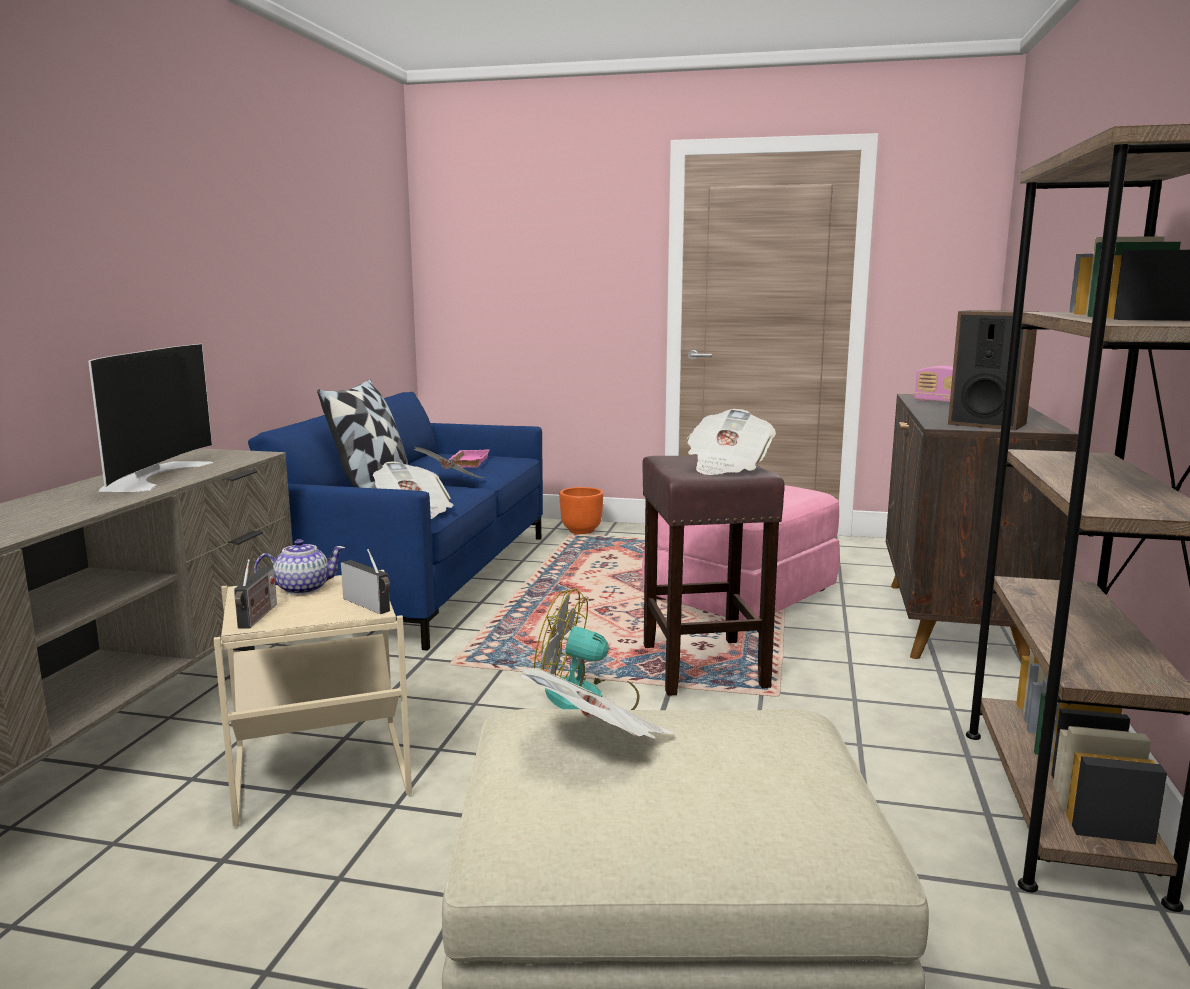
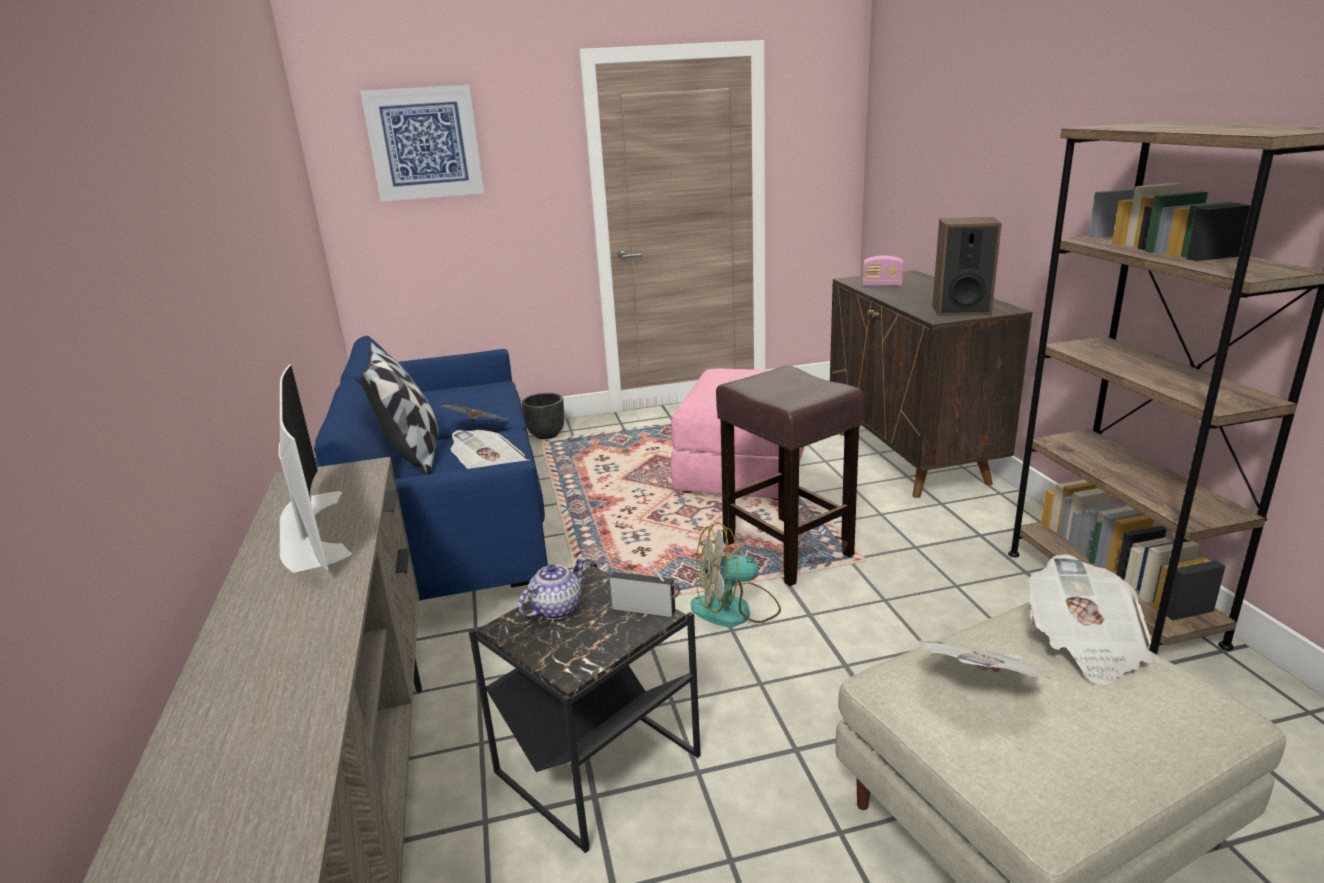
camera: 25 degrees left, 10 degrees up
(257, 617) = (567, 658): radio -> none
(319, 771) = (595, 765): beige side table -> black side table
(468, 462) = (461, 400): pink tray -> none
(512, 225) = (424, 143): none -> picture
(581, 530) = (546, 434): orange planter -> black planter
(727, 467) = (806, 386): newspaper -> newspaper (1084, 645)

